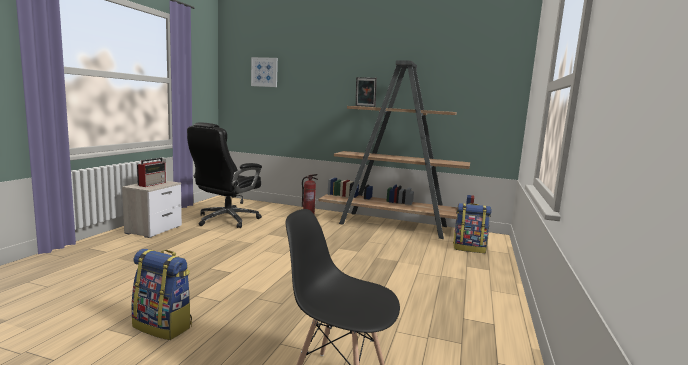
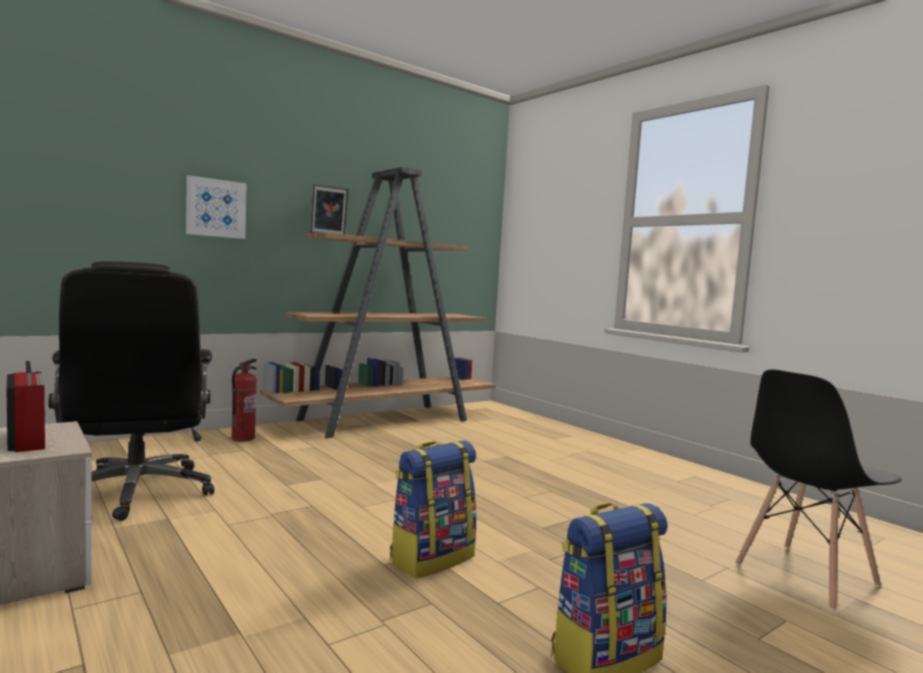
camera: 55 degrees left, 5 degrees down
(264, 72) = (87, 149): picture -> picture (216, 208)
(469, 248) = (508, 422): backpack -> backpack (431, 558)

